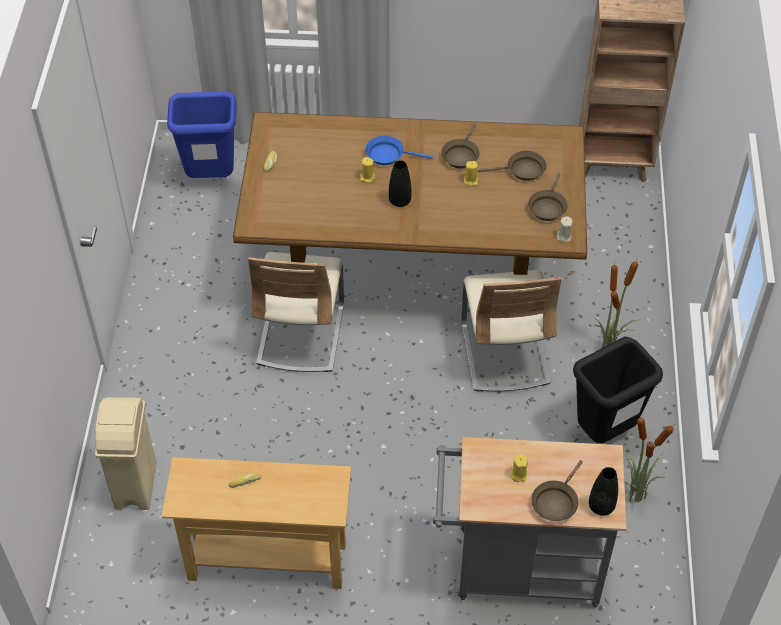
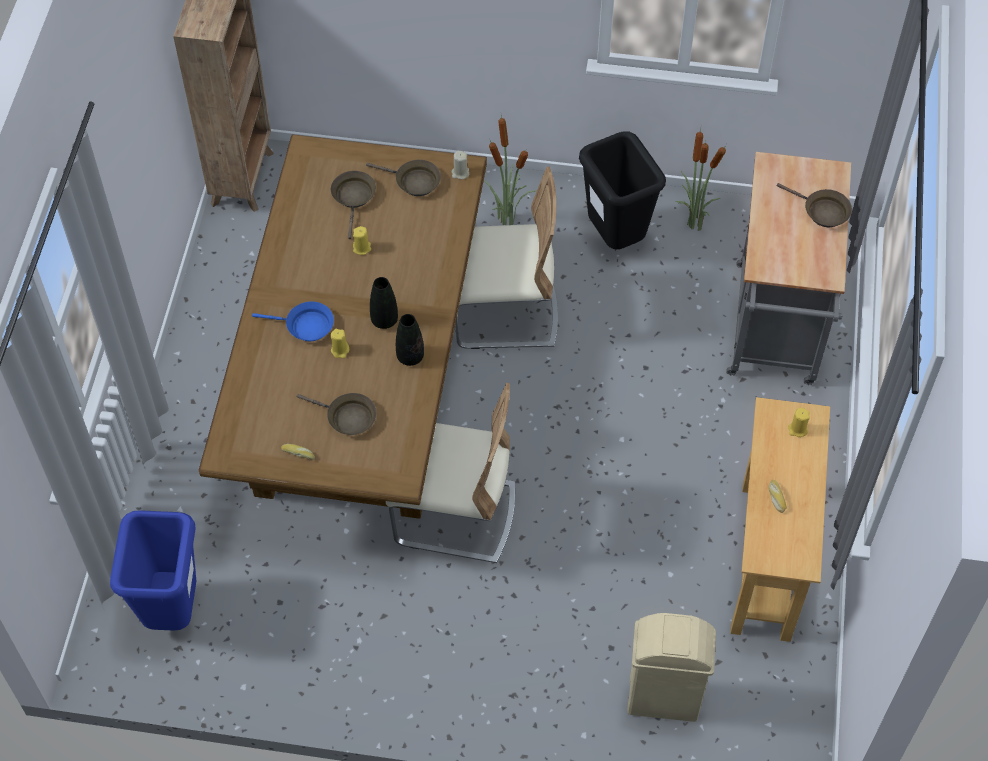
camera: 85 degrees left, 5 degrees up
(388, 155) = (305, 326): blue frying pan -> blue frying pan turned 90 degrees counterclockwise
(461, 155) = (319, 254): brown frying pan -> brown frying pan (347, 417)
(518, 474) = (790, 237): yellow candle -> yellow candle (797, 429)
(601, 506) = (826, 177): black vase -> black vase (410, 357)

